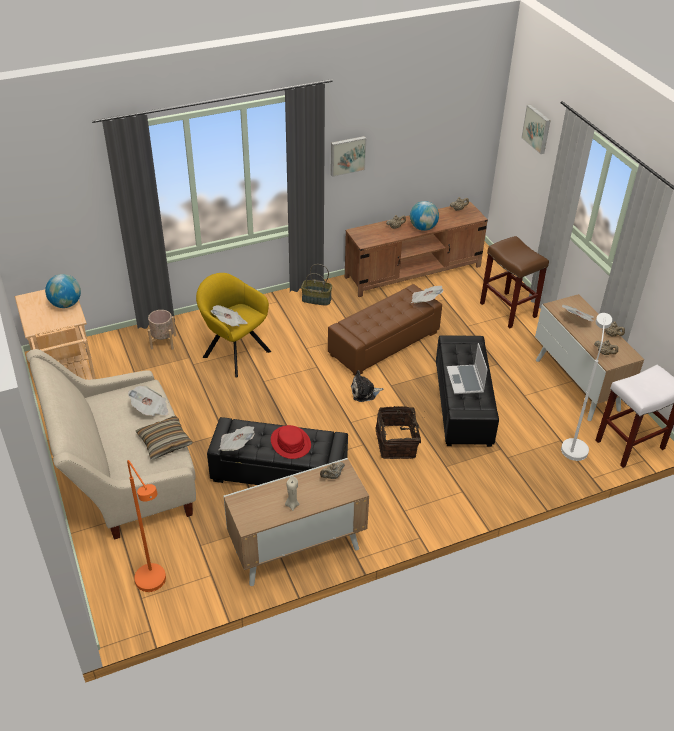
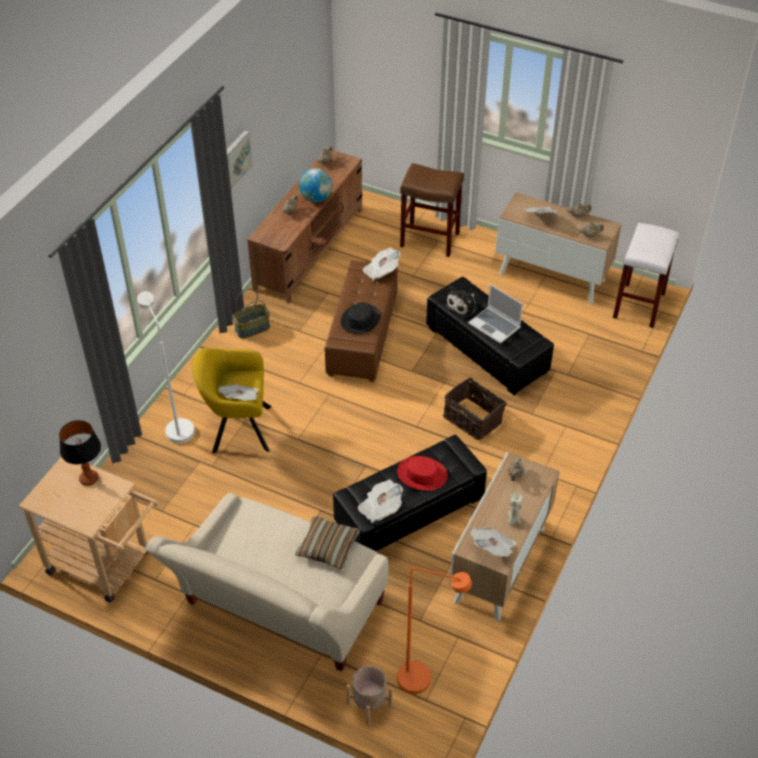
camera: 40 degrees left, 5 degrees up
(66, 304) = (89, 479): globe -> table lamp
(150, 409) = (276, 527): newspaper -> newspaper (493, 548)
(163, 342) = (154, 463): beige planter -> beige planter (369, 704)
(364, 392) = (397, 391): plush toy -> plush toy (463, 306)
(372, 323) = (360, 319): none -> black hat
(537, 128) = (394, 46): picture -> none
(574, 445) = (602, 331): white floor lamp -> white floor lamp (176, 426)

